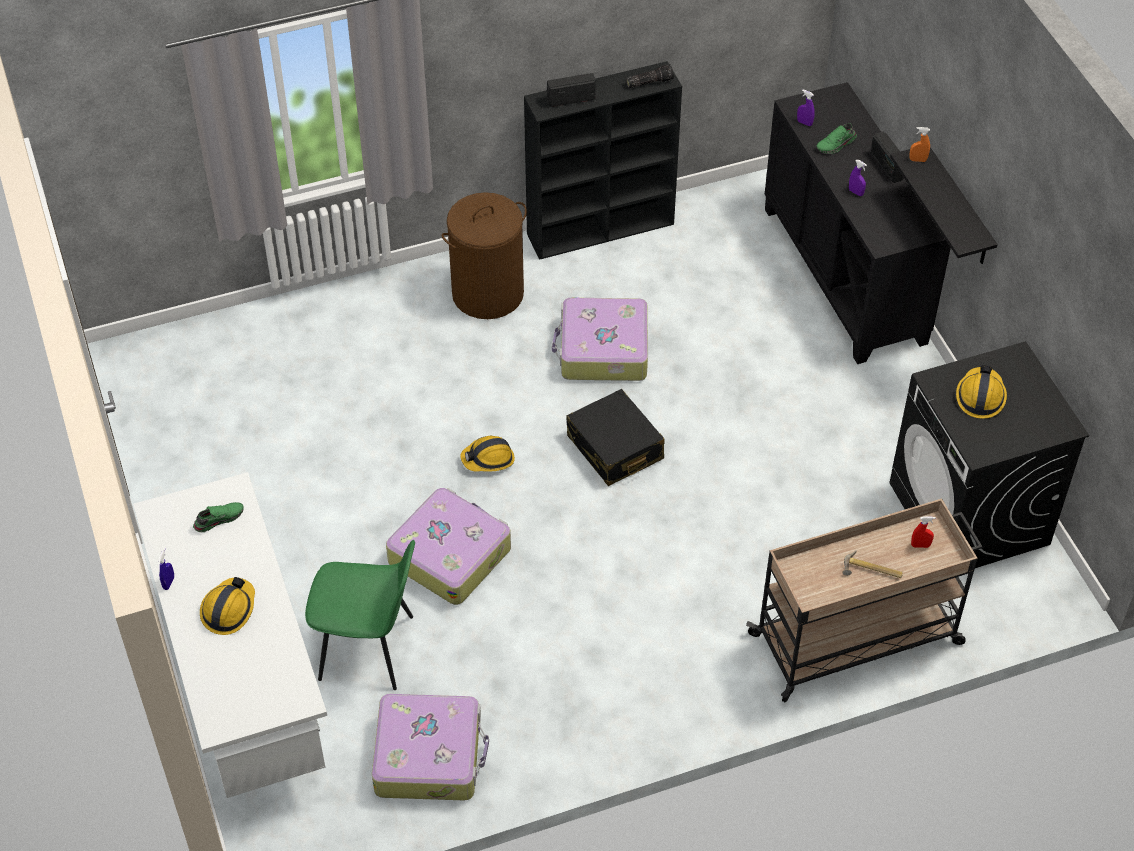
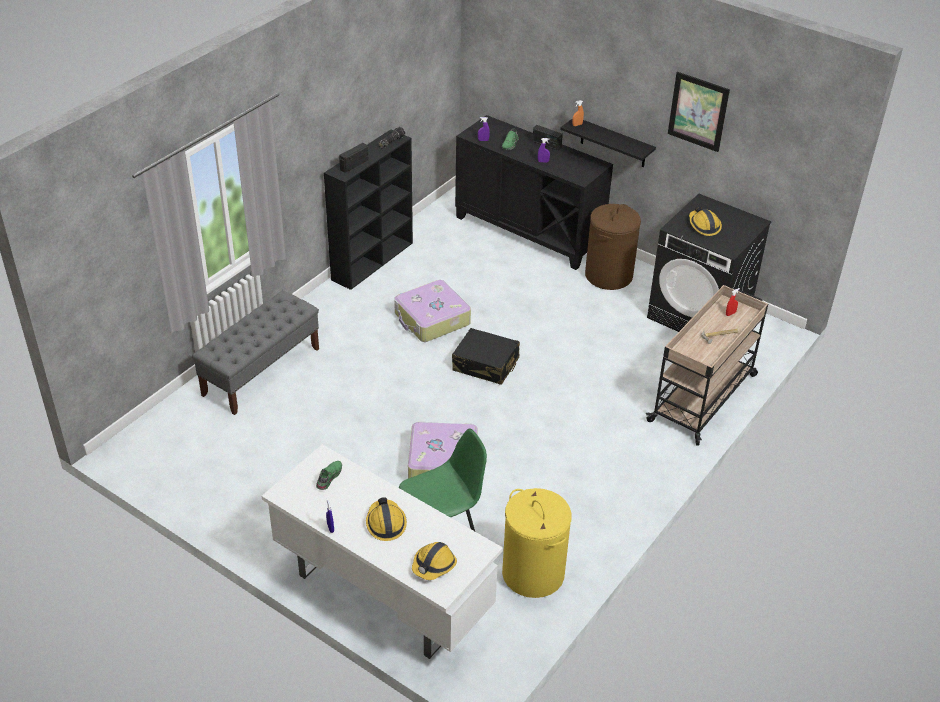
camera: 35 degrees left, 10 degrees down
(345, 326) = (261, 371): none -> grey bench
(429, 755) = (532, 573): suitcase -> yellow laundry basket
(488, 293) = (336, 318): brown laundry basket -> brown laundry basket (608, 275)
(488, 459) = (418, 402): hard hat -> hard hat (434, 565)
(1044, 225) = (698, 111): none -> picture

